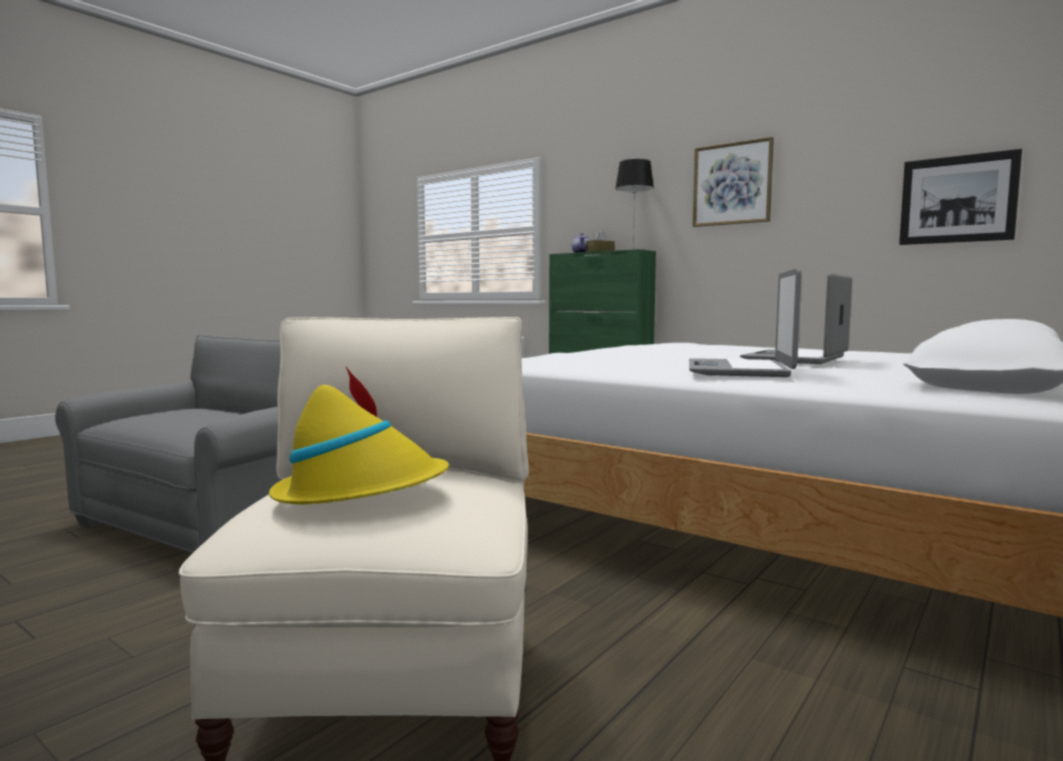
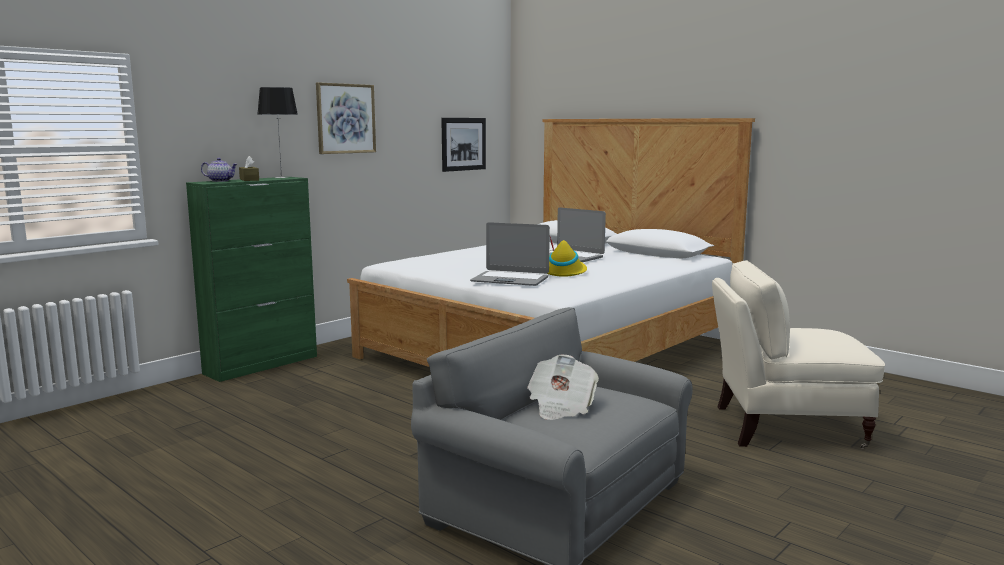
camera: 85 degrees left, 5 degrees up
(210, 413) = (560, 406): none -> newspaper
(361, 492) = (824, 335): yellow hat -> yellow hat (563, 272)
(739, 370) = (627, 267): laptop -> laptop (510, 280)

